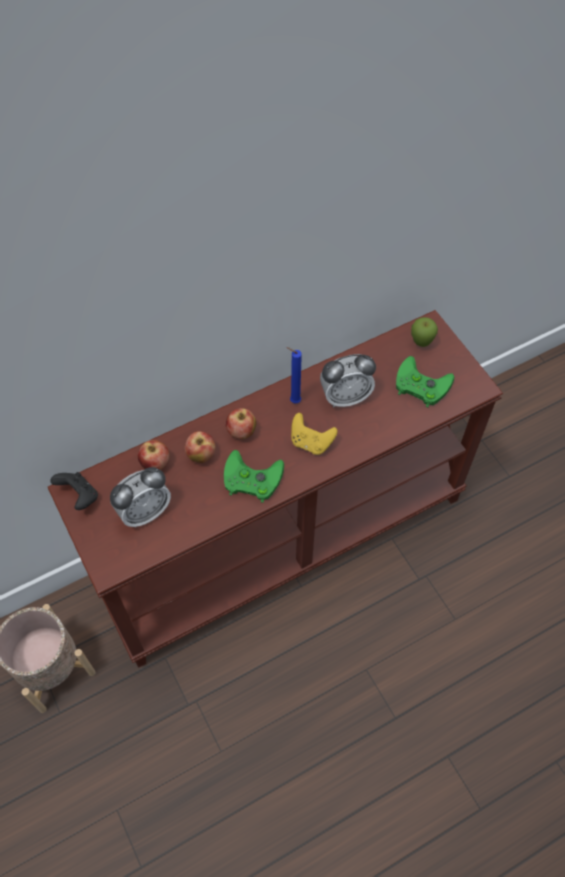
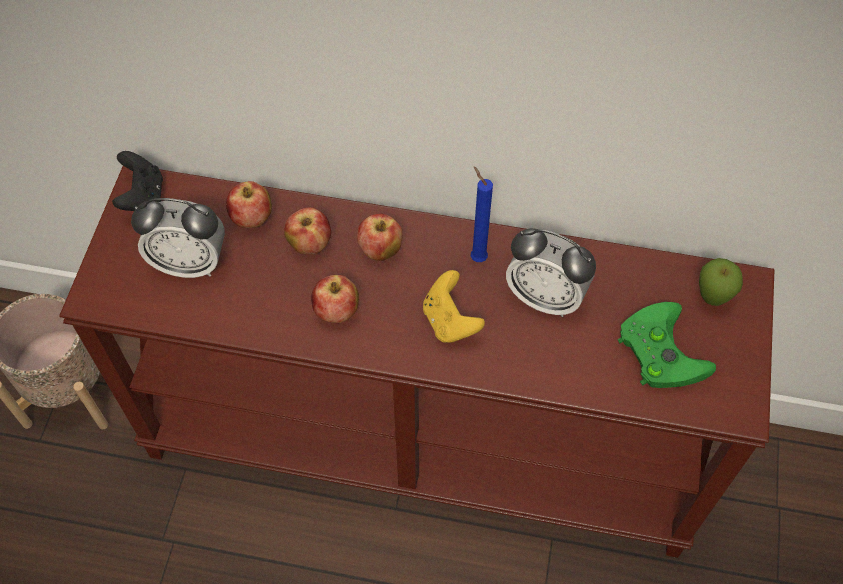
camera: 40 degrees right, 0 degrees up
(250, 479) = (336, 312): green game controller -> apple

